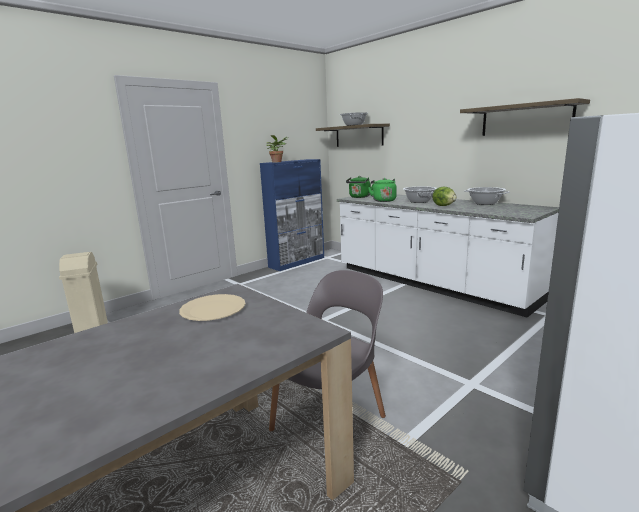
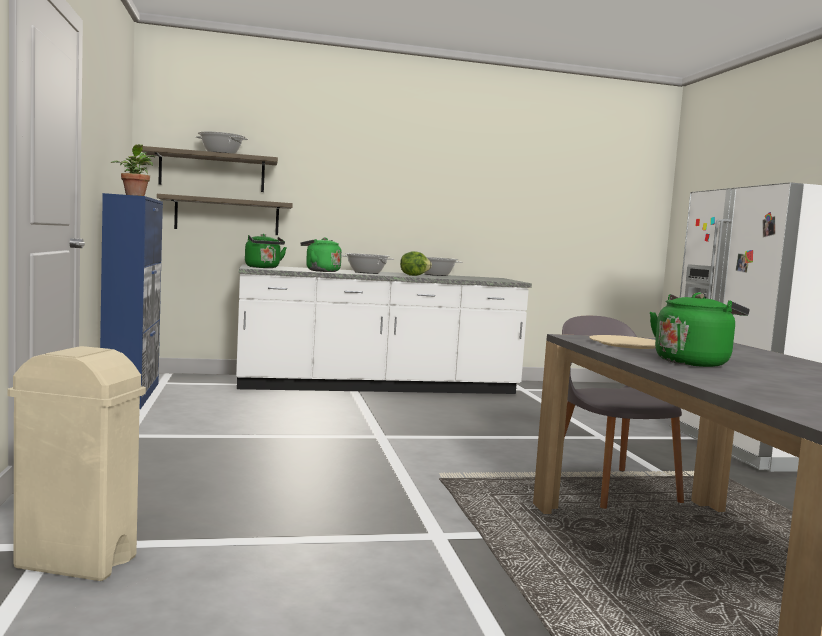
camera: 60 degrees left, 10 degrees down
(127, 341) = (693, 362): none -> green kettle
(525, 119) = (464, 184): shelf -> shelf (227, 216)

